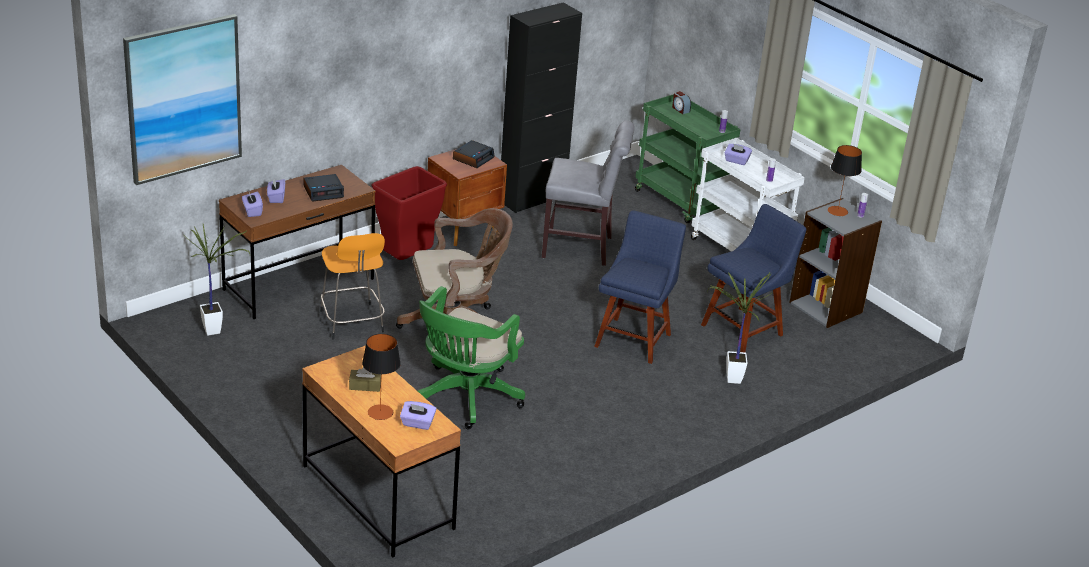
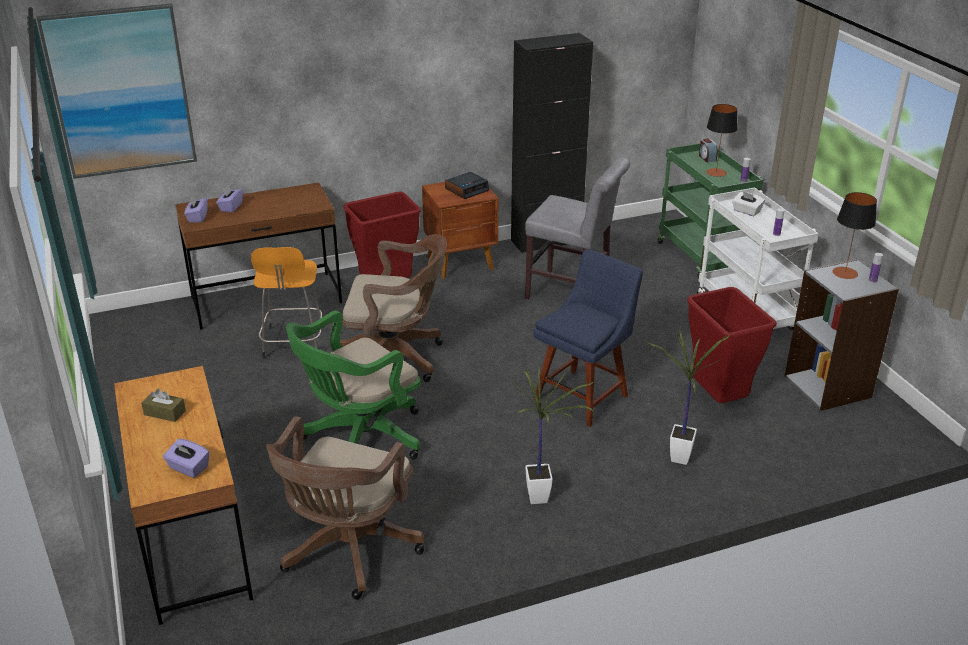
camera: 20 degrees right, 0 degrees up
(216, 331) = (156, 337): potted plant -> potted plant (542, 500)
(324, 192) = (281, 205): alarm clock -> none
(380, 412) = (156, 447): table lamp -> table lamp (716, 172)
(508, 485) = (347, 552): none -> brown office chair
(736, 161) = (746, 211): purple tissue box -> white tissue box
(745, 329) = (719, 400): blue chair -> red trash can

